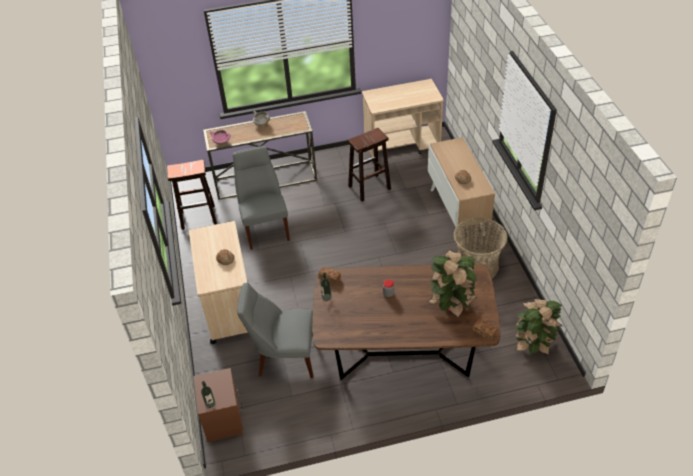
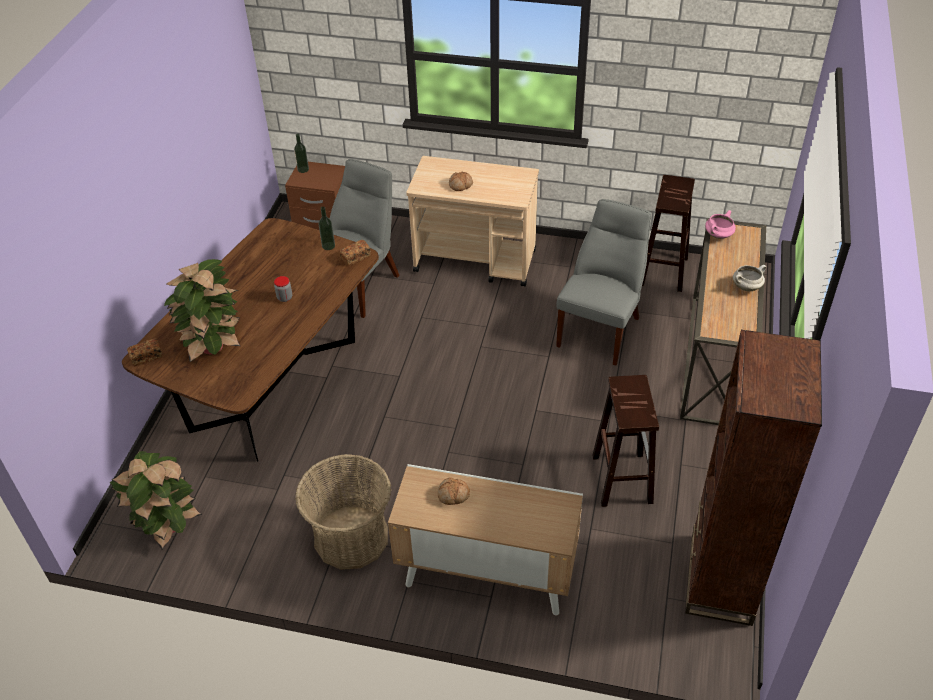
camera: 115 degrees right, 0 degrees up
(265, 227) = (601, 329): grey chair -> grey chair turned 75 degrees counterclockwise
(402, 146) = (720, 579): beige cart -> brown bookcase

